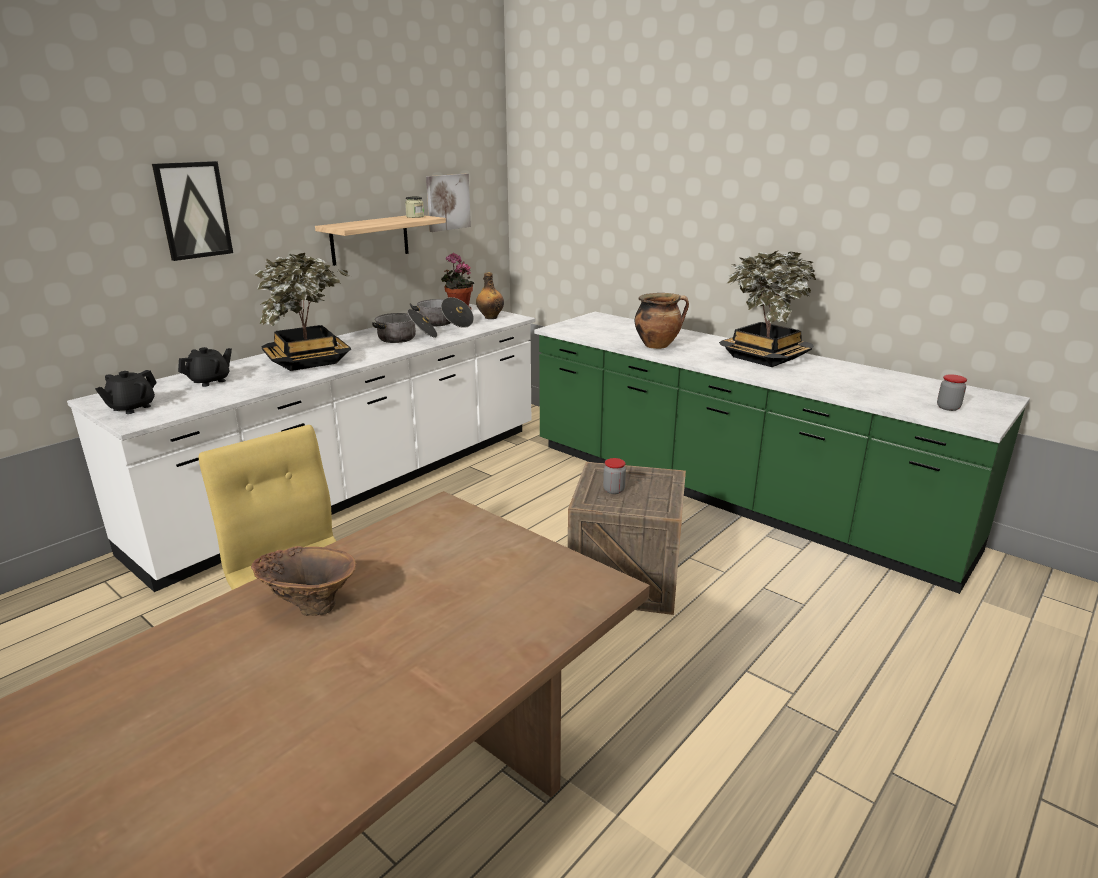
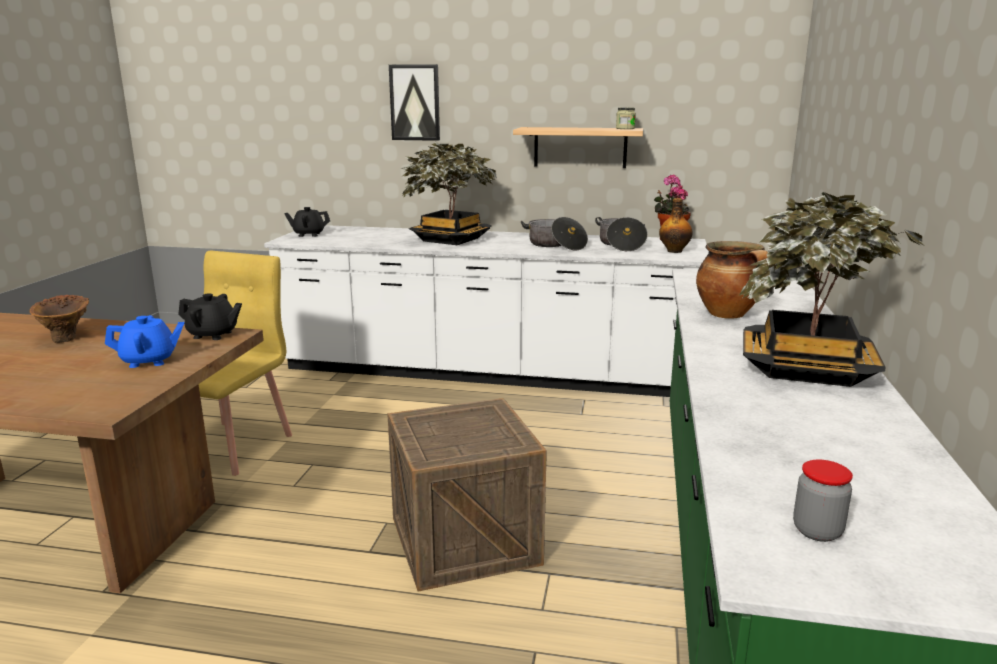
camera: 60 degrees right, 5 degrees down
(210, 381) = (376, 234): black teapot -> black teapot (213, 335)
(447, 202) = (691, 119): picture -> none
(479, 555) = (149, 361): none -> blue teapot
(613, 490) = (454, 425): jar -> none

